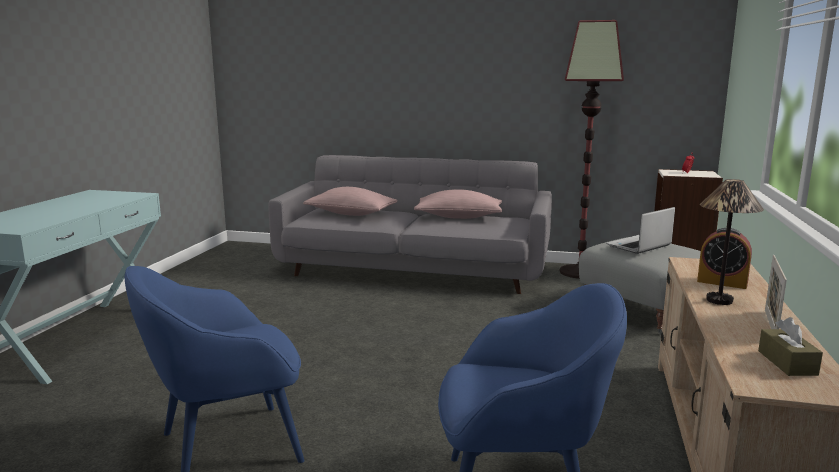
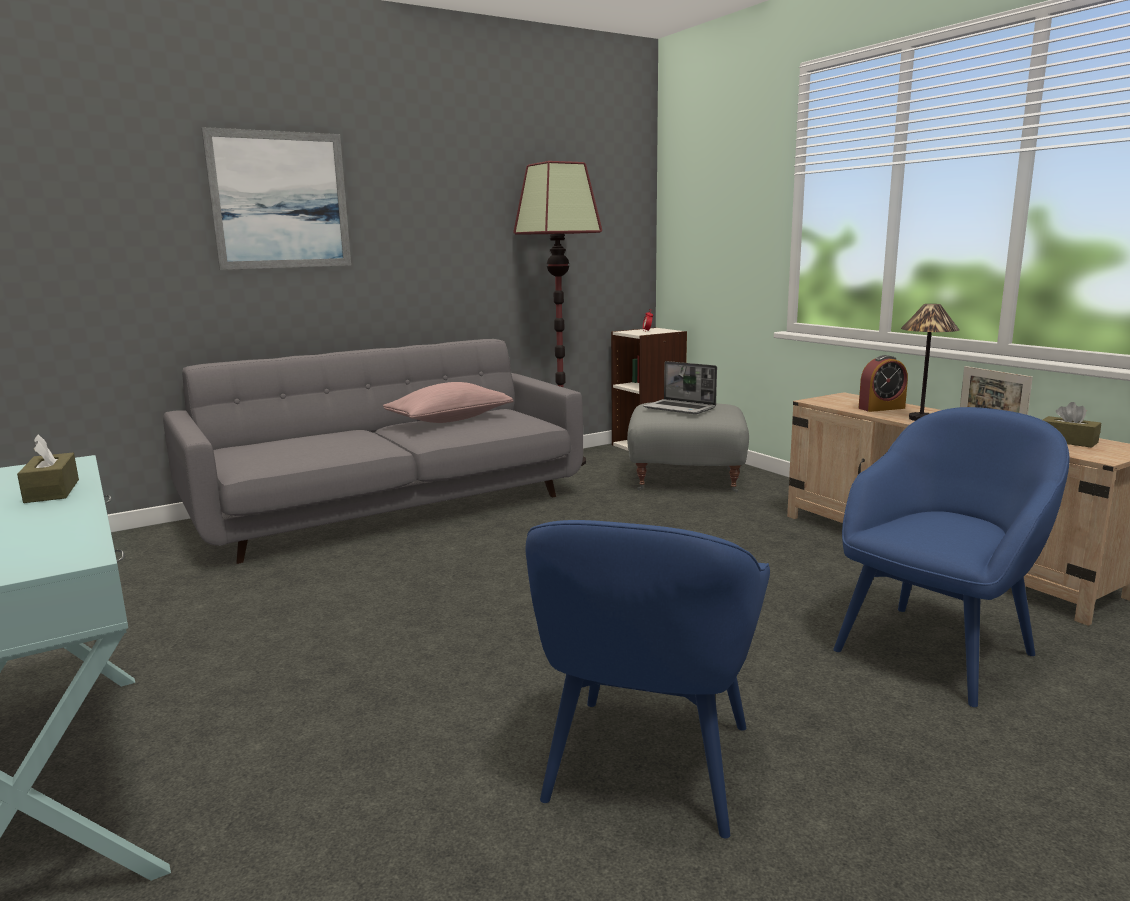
camera: 45 degrees left, 0 degrees up
(99, 204) = (52, 491): none -> brown tissue box
(351, 214) = (304, 445): pink pillow -> none
(390, 54) = (280, 200): none -> picture
(639, 246) = (680, 408): laptop -> laptop turned 60 degrees counterclockwise

